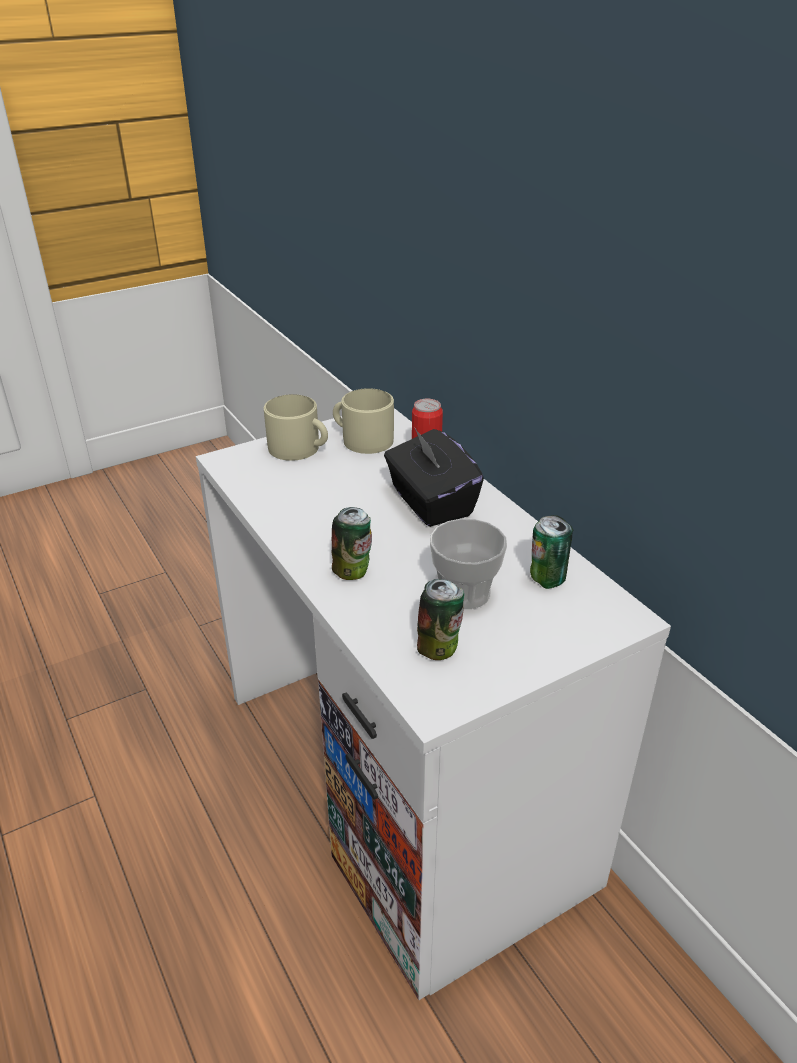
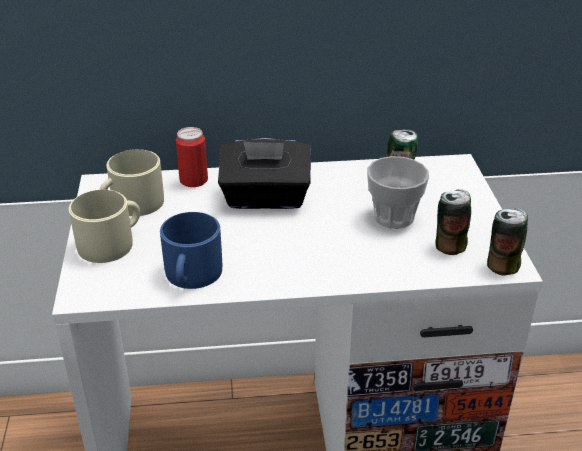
camera: 65 degrees left, 0 degrees up
(279, 500) = (191, 275): none -> blue mug
(353, 571) = (332, 261): can -> can (502, 266)

